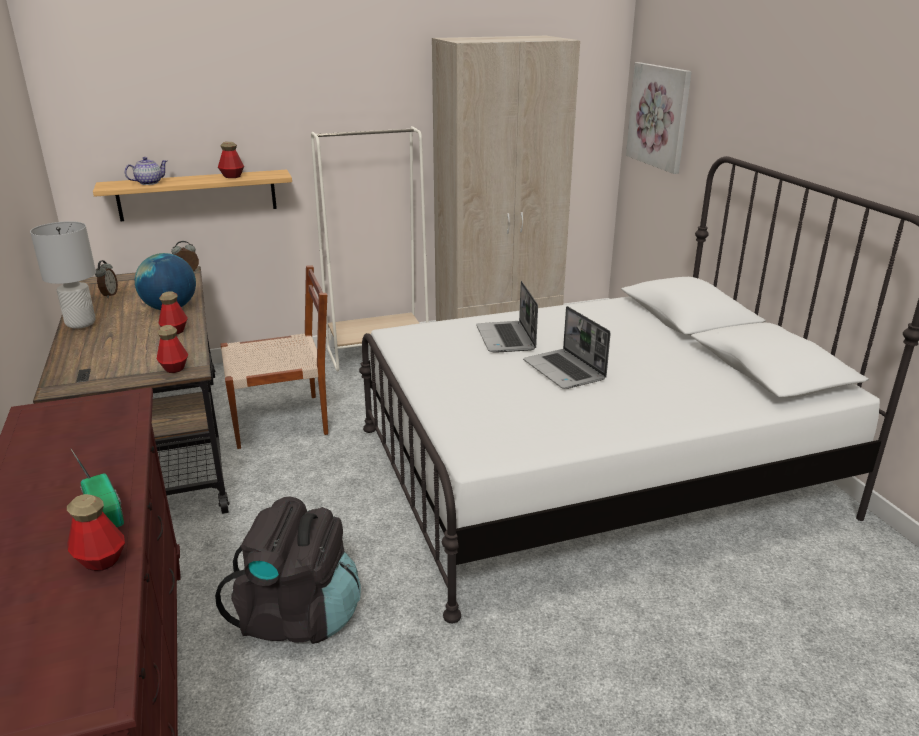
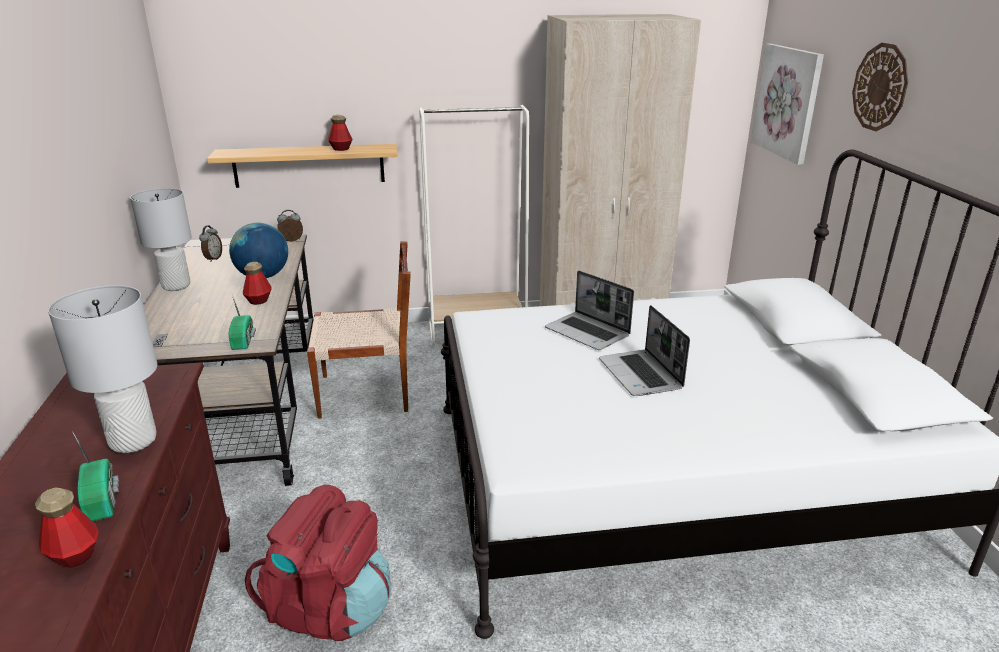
camera: 10 degrees right, 0 degrees up
(115, 464) = (133, 445): none -> grey table lamp
(148, 183) = (261, 152): teapot -> none
(174, 368) = (244, 340): bottle -> radio
(298, 617) = (329, 608): black backpack -> red backpack
(506, 338) = (588, 333): laptop -> laptop turned 45 degrees counterclockwise
(746, 99) = (880, 87): none -> wall clock

